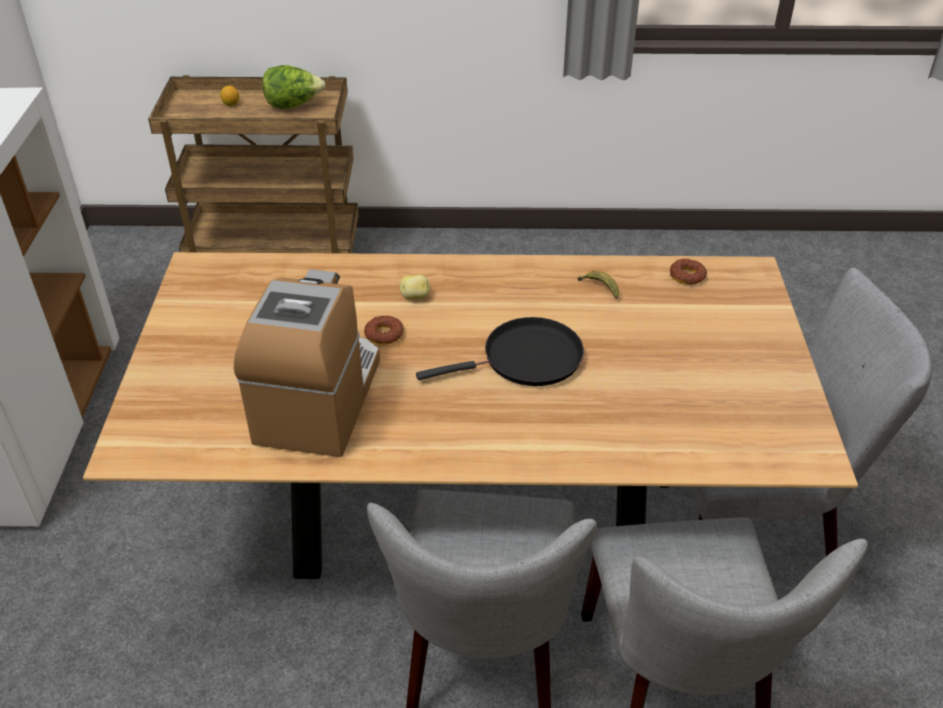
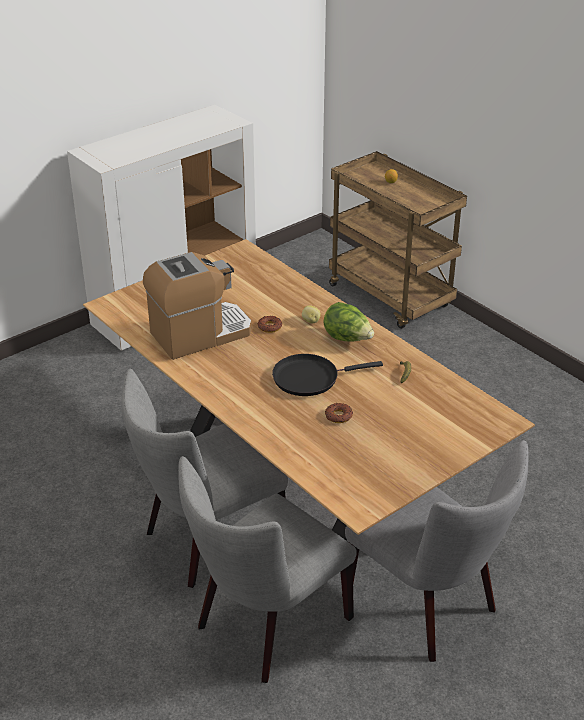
camera: 50 degrees right, 5 degrees down
(293, 105) = (421, 198): lettuce -> lettuce (347, 339)
(526, 359) = (310, 378): black frying pan -> black frying pan turned 135 degrees clockwise
(687, 276) = (462, 399): donut -> donut (338, 416)

